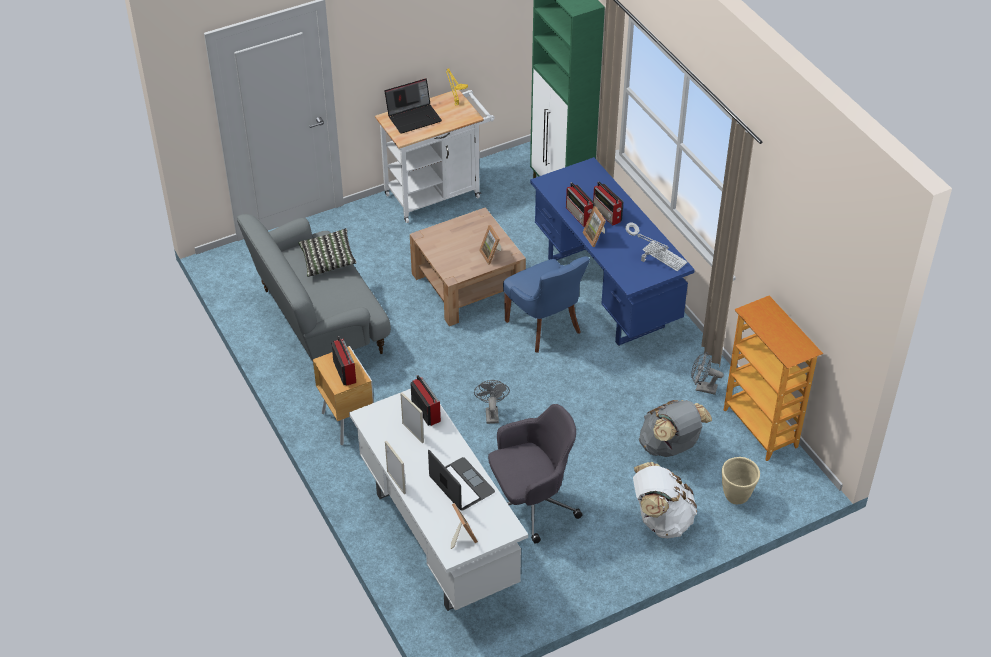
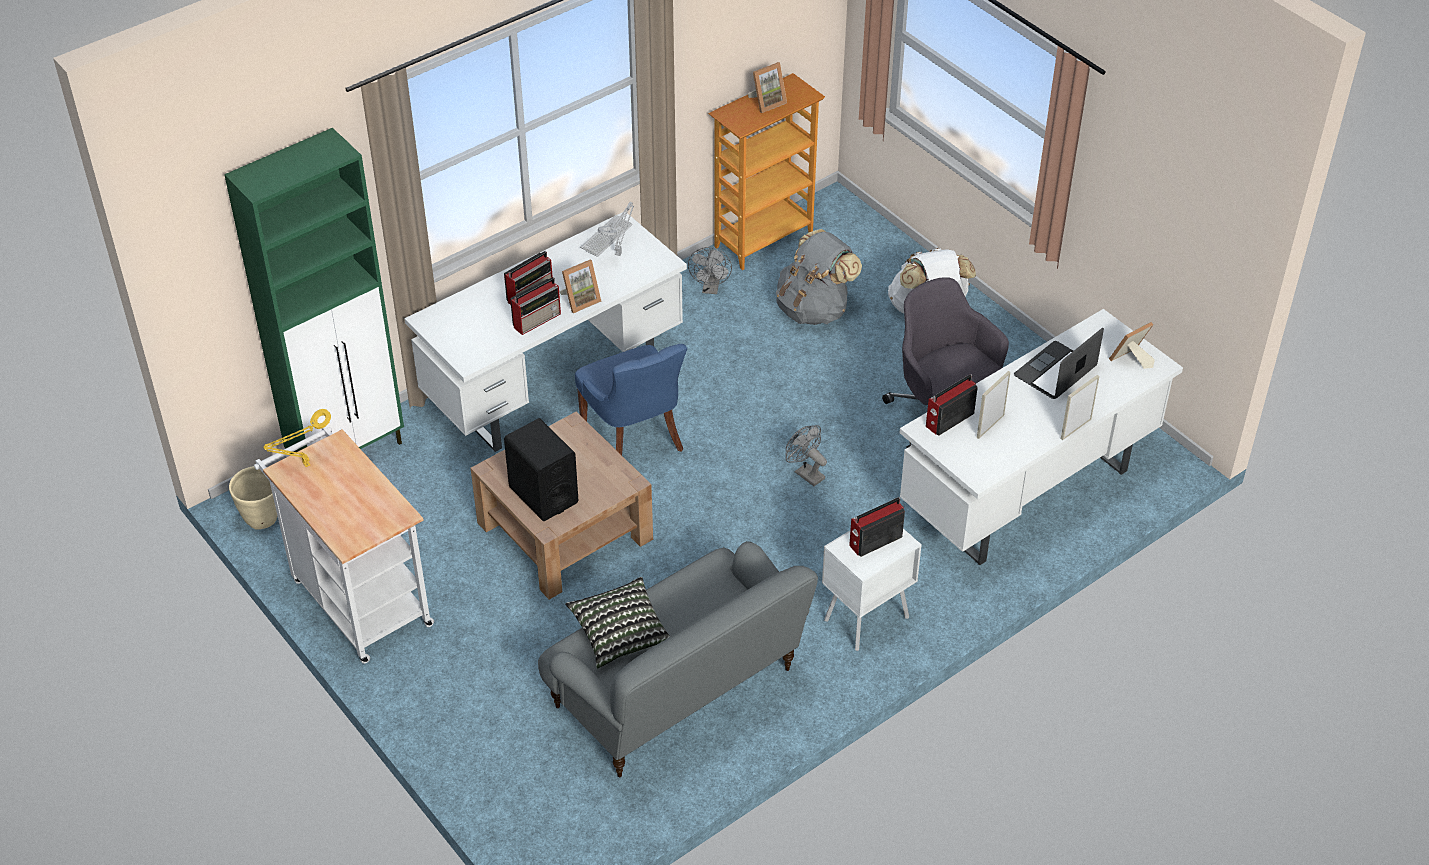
camera: 100 degrees left, 0 degrees up
(347, 422) = (864, 619): brown nightstand -> white nightstand
(414, 117) = (344, 510): laptop -> none
(452, 236) = (543, 495): none -> black speaker
(491, 413) = (805, 473): grey fan -> grey fan turned 60 degrees clockwise
(492, 255) = (576, 446): picture frame -> picture frame (767, 102)
(545, 327) = (634, 440): blue chair -> blue chair turned 105 degrees clockwise
(606, 292) = (555, 387): blue desk -> white desk
(736, 497) = (873, 253): beige planter -> beige planter (262, 519)

